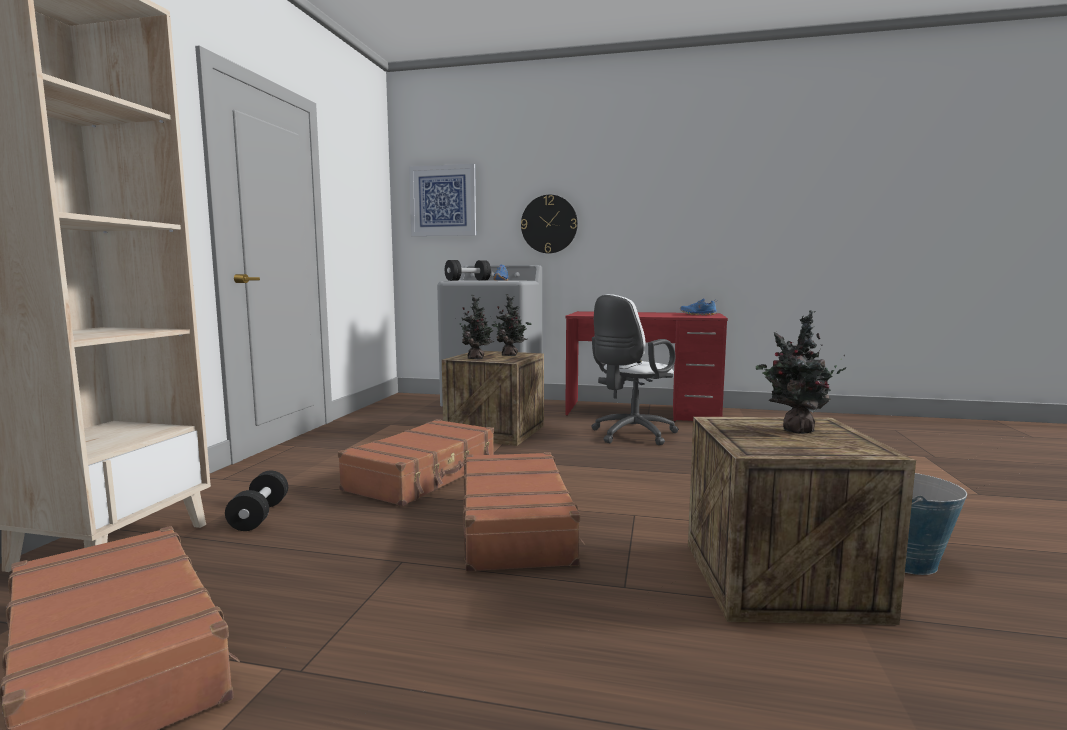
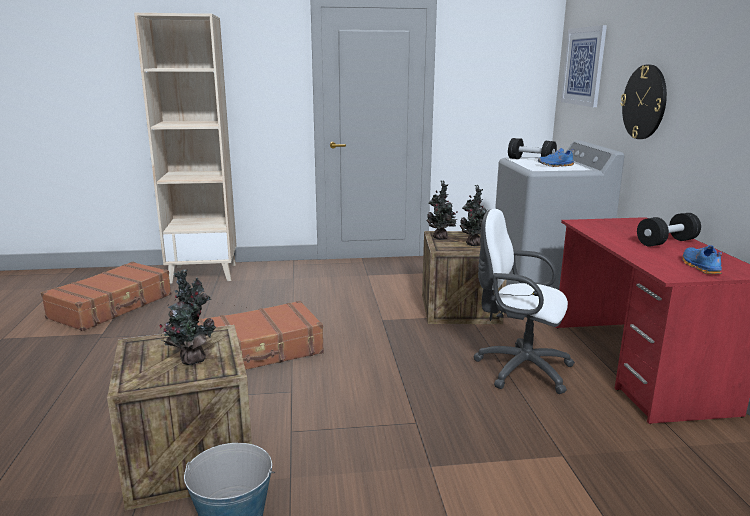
camera: 70 degrees right, 10 degrees up
(259, 515) = (245, 287): black dumbbell -> black dumbbell (666, 242)
(424, 476) = (330, 308): brown suitcase -> none

